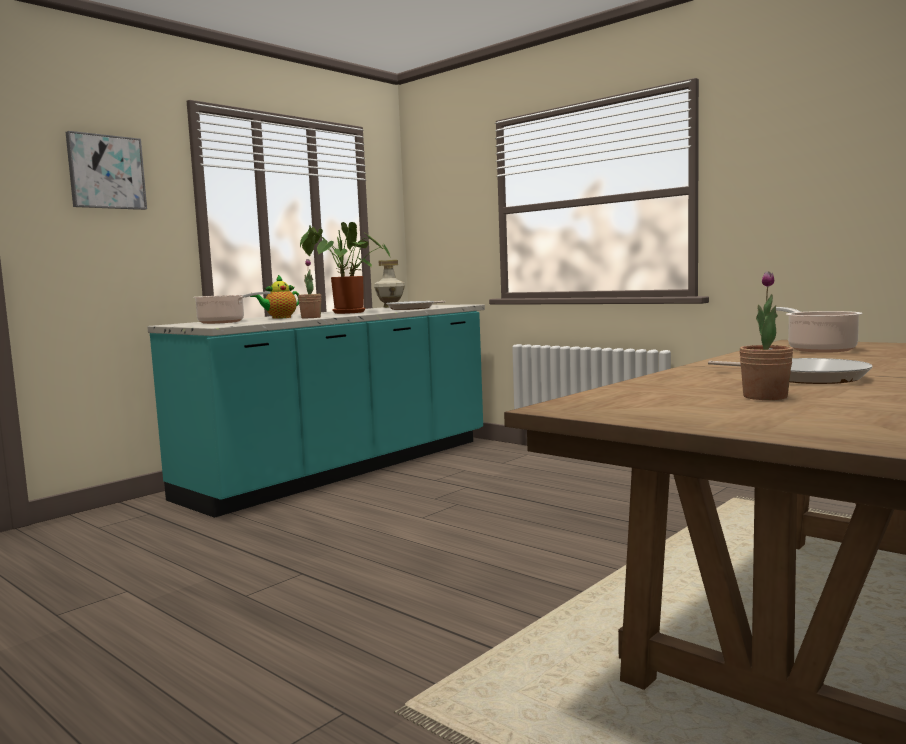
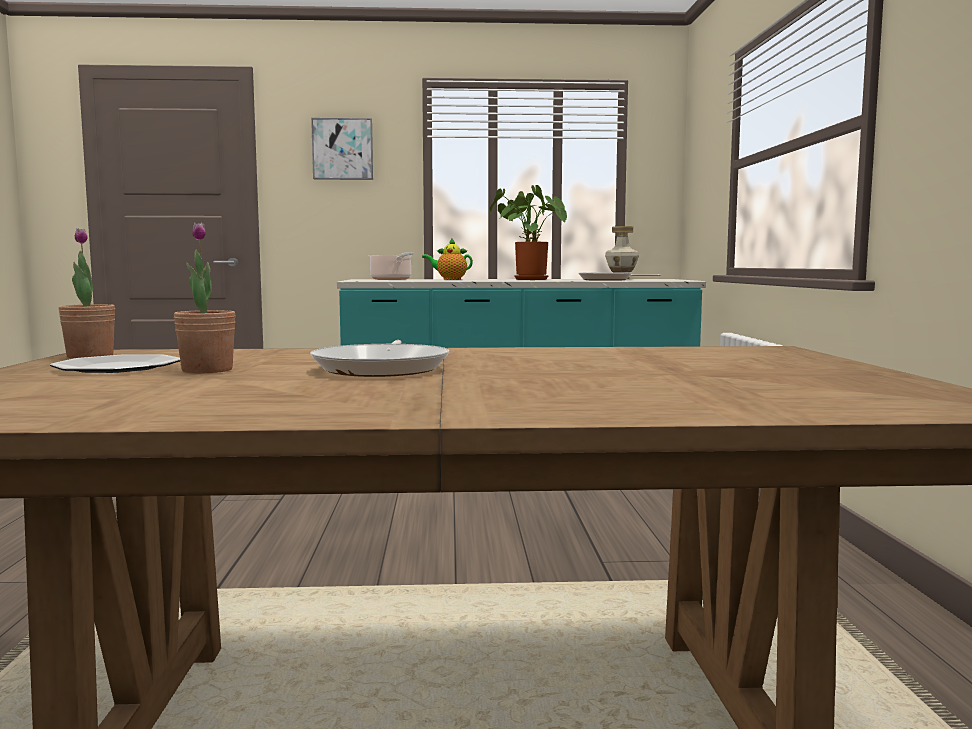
camera: 45 degrees right, 0 degrees up
(311, 317) = (458, 280): potted plant -> potted plant (90, 356)
(709, 408) = (118, 367): none -> plate
(818, 349) = (693, 356): cooking pot -> none

